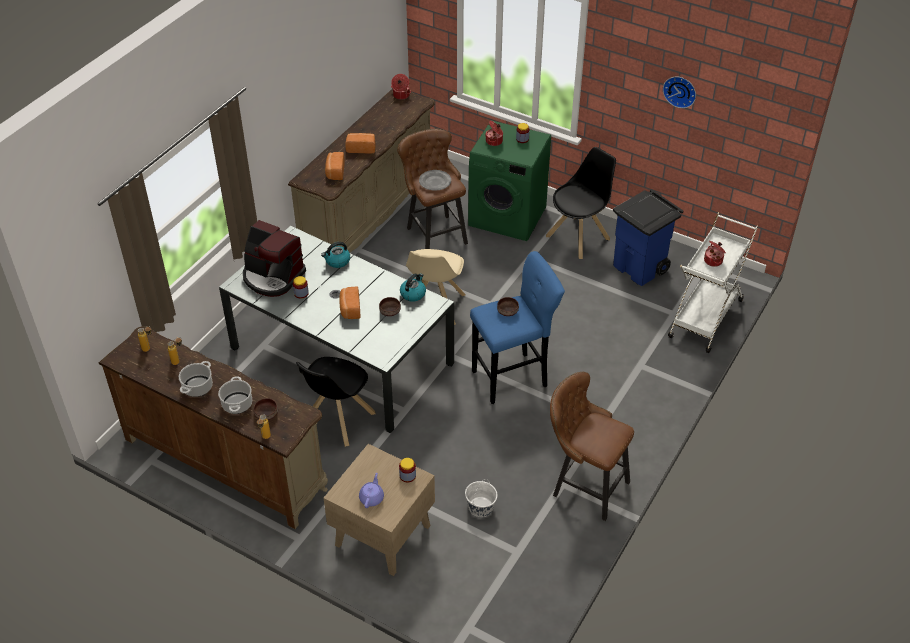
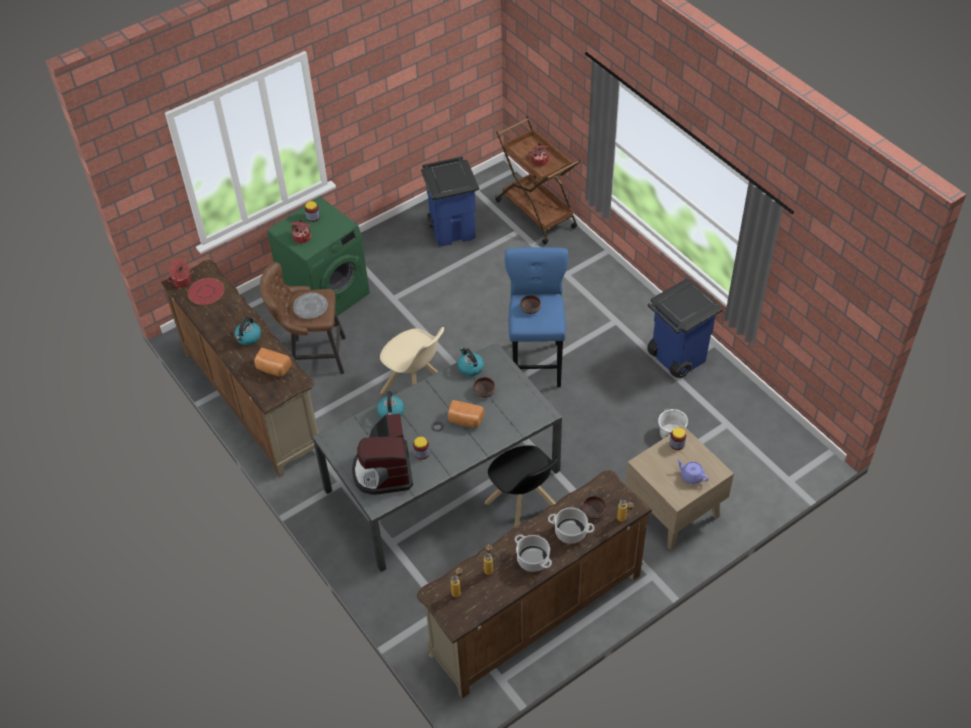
camera: 65 degrees left, 5 degrees up
(272, 277) = (383, 470): coffee machine -> coffee machine turned 120 degrees clockwise
(361, 148) = (248, 337): bread -> kettle
(397, 111) = (206, 292): none -> red plate
(579, 236) = (387, 255): black chair -> none
(583, 484) = (676, 357): brown stool -> blue trash can
(680, 90) = (405, 69): wall clock -> none
(704, 319) = (536, 215): white cart -> brown cart

